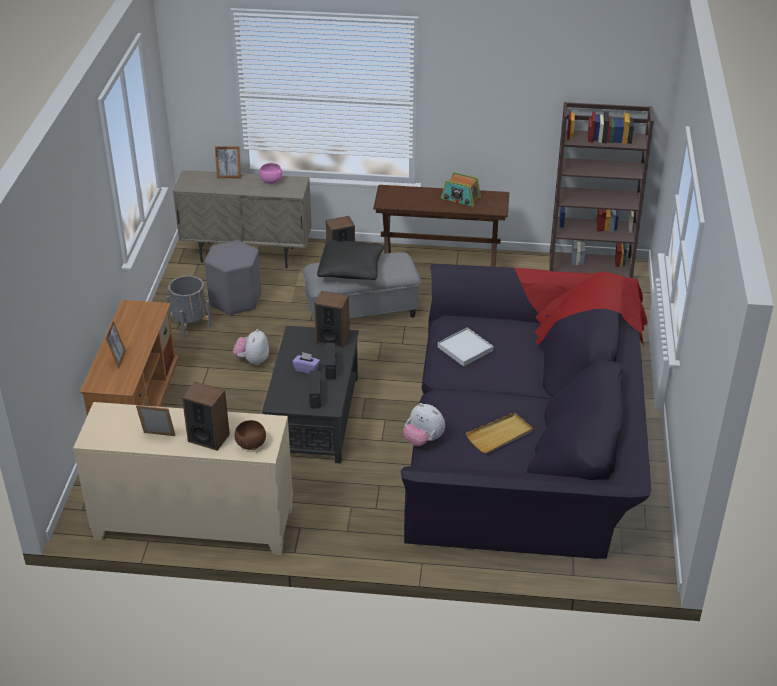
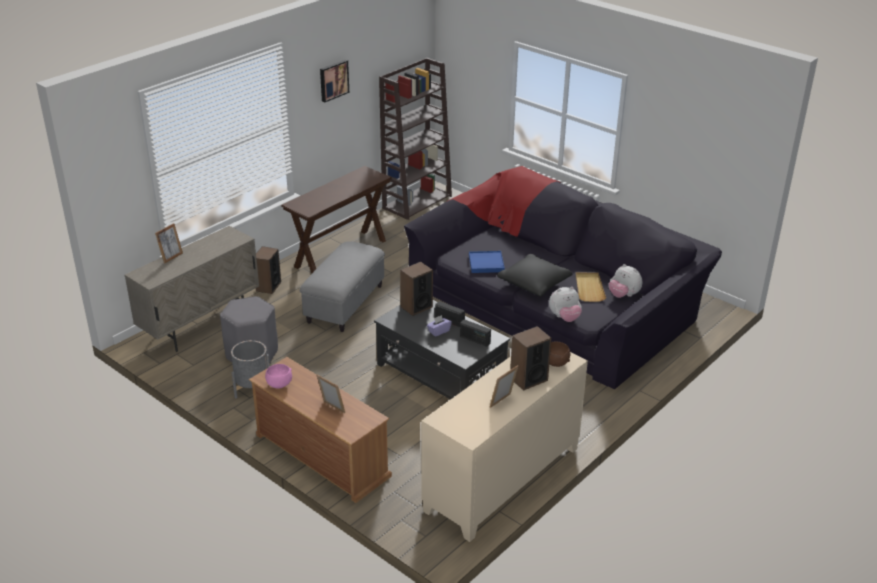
camera: 55 degrees left, 5 degrees down
(252, 360) = (340, 376): plush toy -> plush toy (623, 295)
(271, 181) = (209, 242): pink bowl -> pink bowl (279, 385)
(351, 269) = (340, 268): black pillow -> black pillow (534, 283)
(460, 198) = (347, 183): radio -> none
(465, 349) = (486, 264): white tray -> blue tray
(490, 82) = (333, 80): none -> picture

